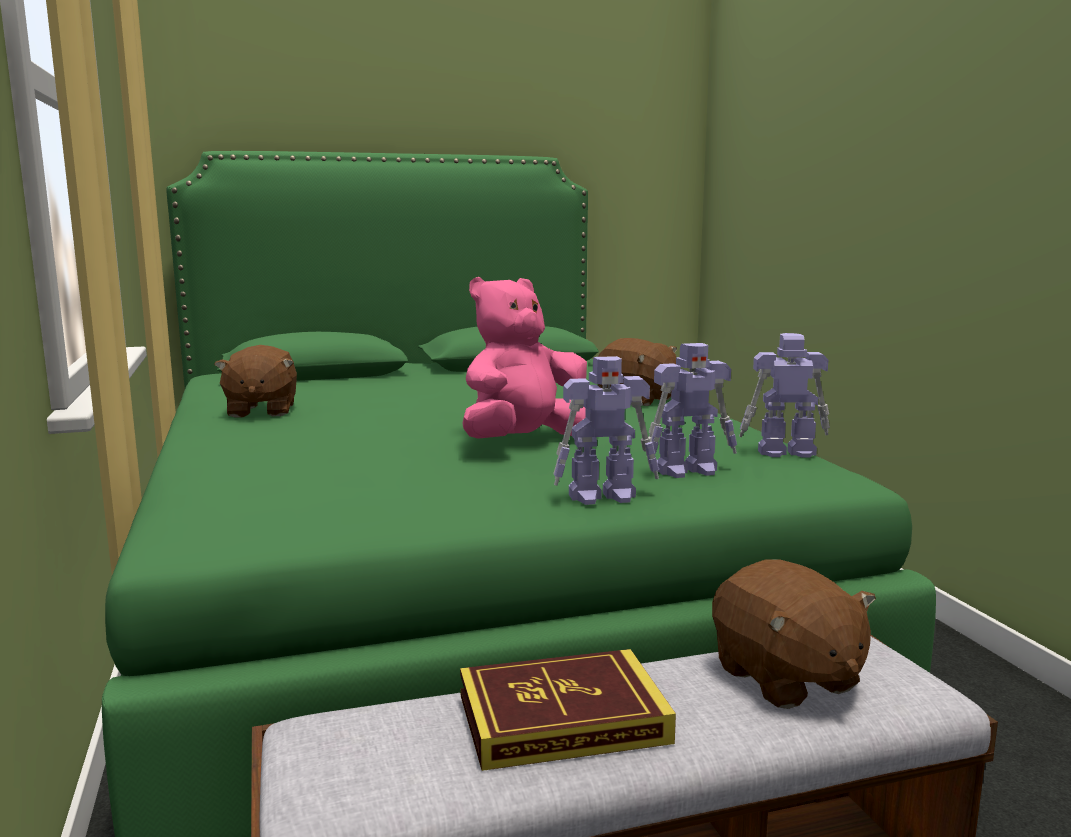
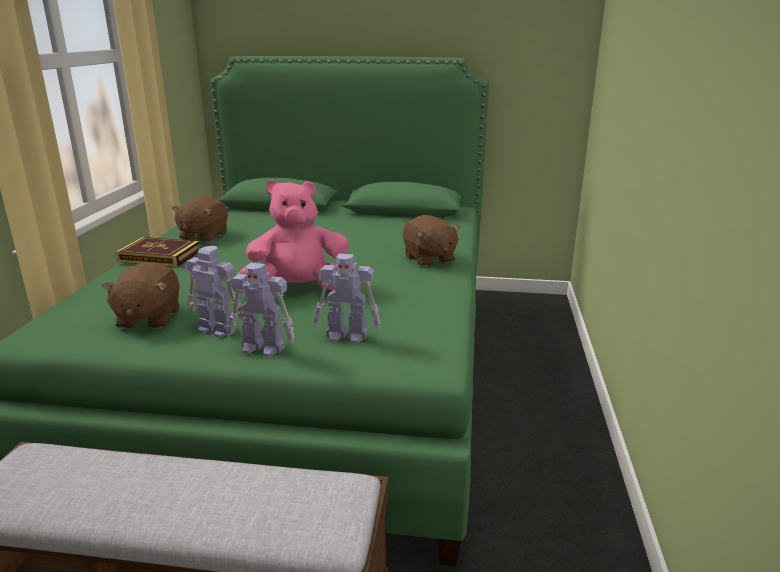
camera: 25 degrees right, 10 degrees up
(562, 718) = (128, 486): book -> book (160, 256)
(784, 452) = (440, 331): toy robot -> toy robot (216, 329)
(785, 678) = (271, 498): brown plush toy -> brown plush toy (148, 318)

